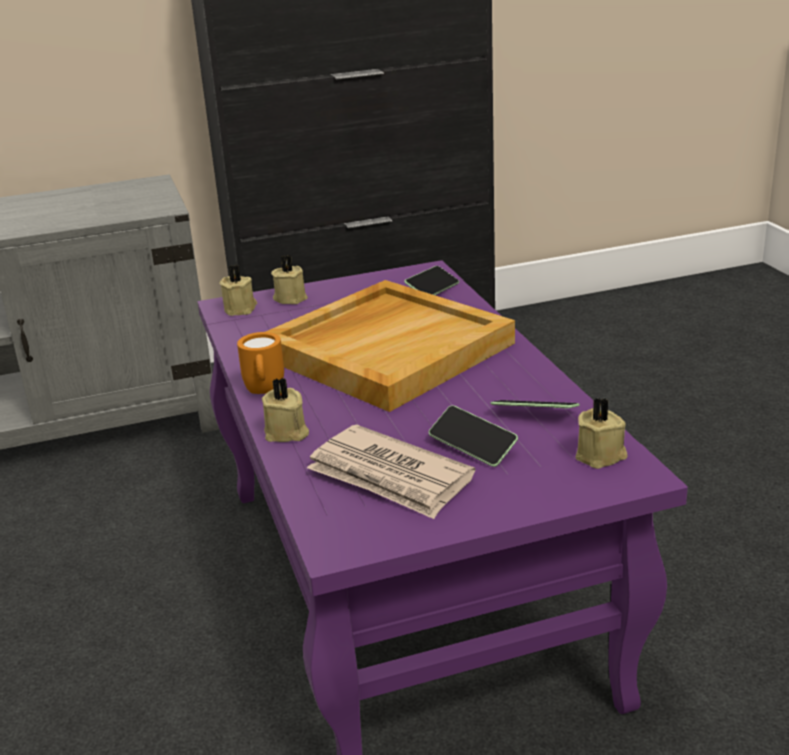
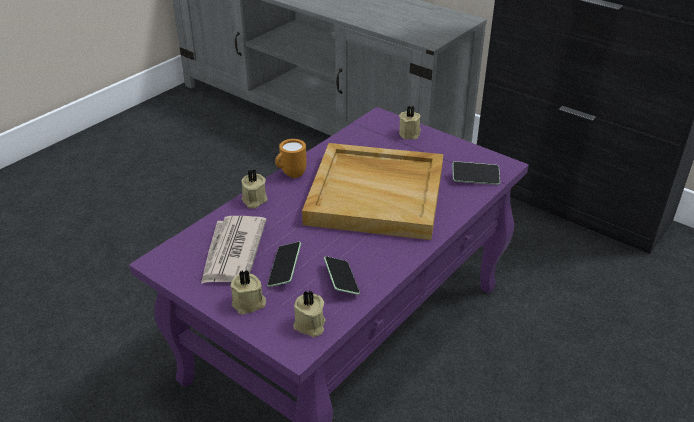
camera: 55 degrees right, 10 degrees up
(241, 308) = (380, 124): beige candle -> beige candle (249, 304)

